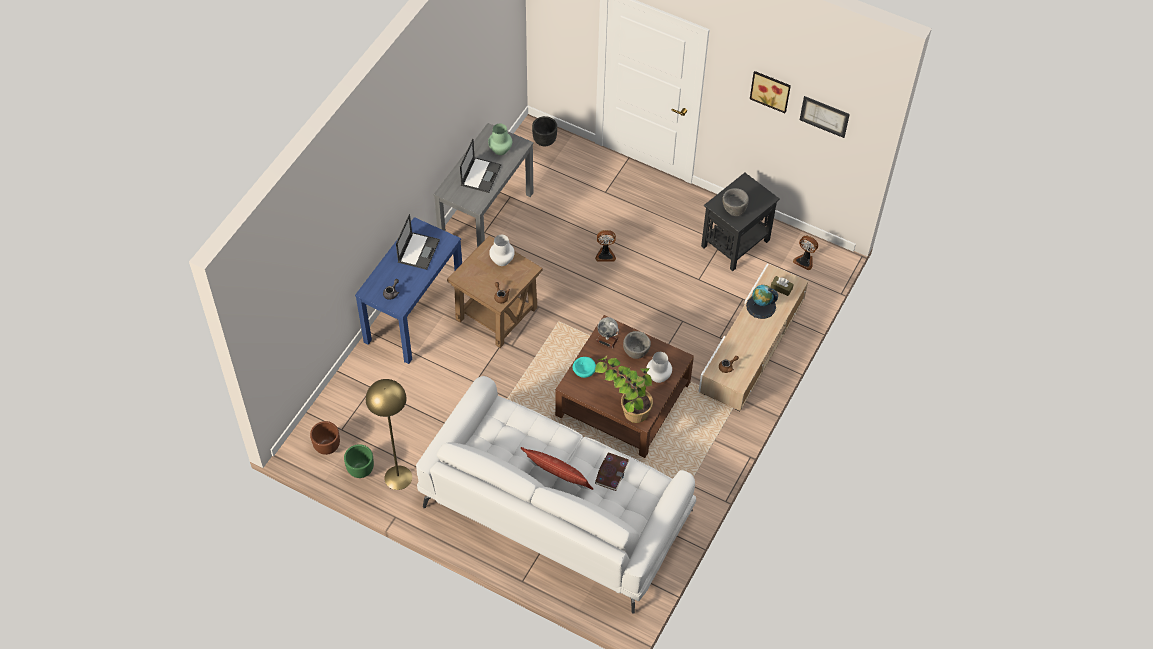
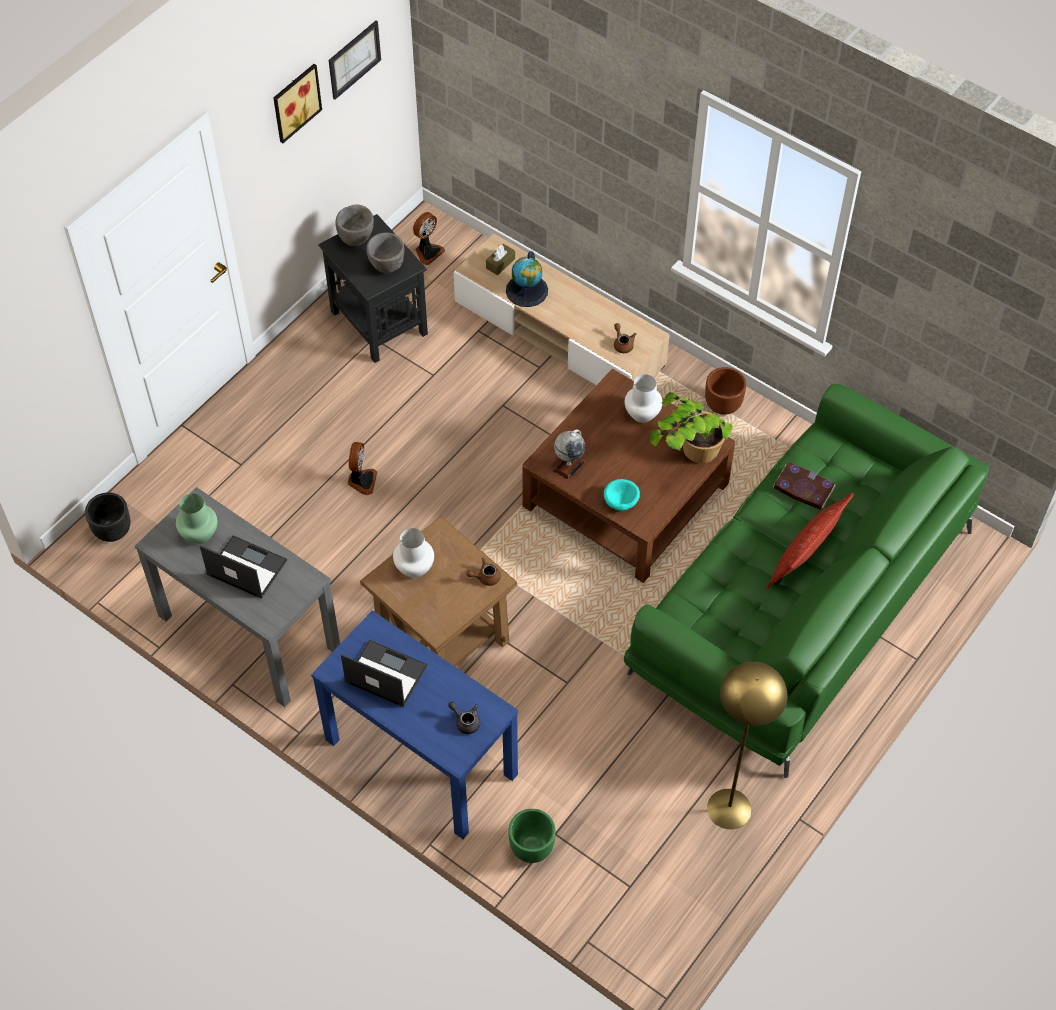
camera: 80 degrees left, 0 degrees up
(327, 447) = (661, 910): brown planter -> brown planter (723, 405)
(360, 470) = (710, 863): green planter -> green planter (531, 849)
(555, 508) = (800, 603): white sofa -> green sofa
(636, 353) = (599, 434): grey bowl -> grey bowl (356, 239)

